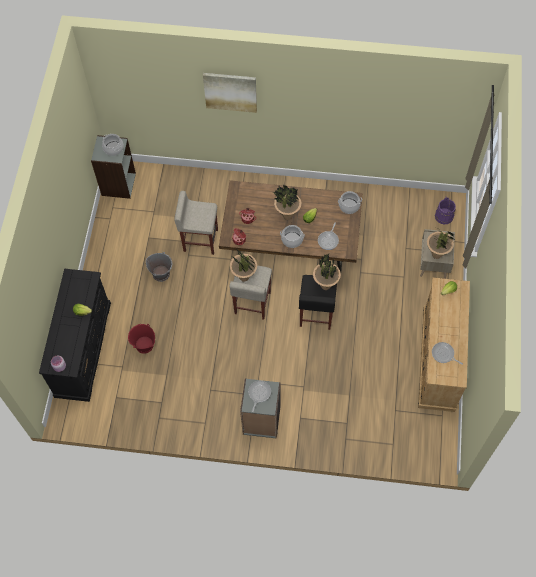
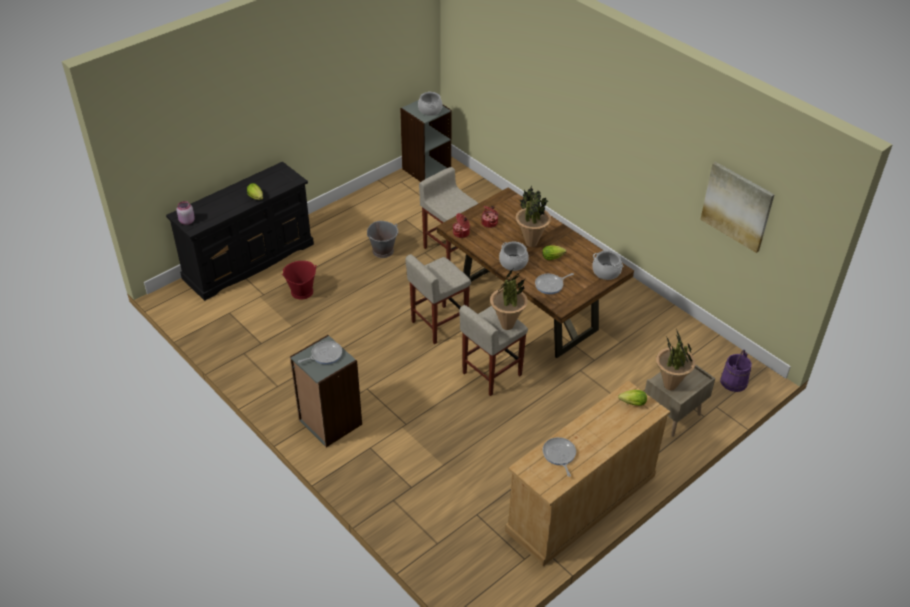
camera: 40 degrees right, 20 degrees down
(230, 91) = (558, 82): picture -> picture (737, 206)
(244, 277) = (434, 270): potted plant -> none
(316, 314) = (491, 374): black stool -> beige stool

